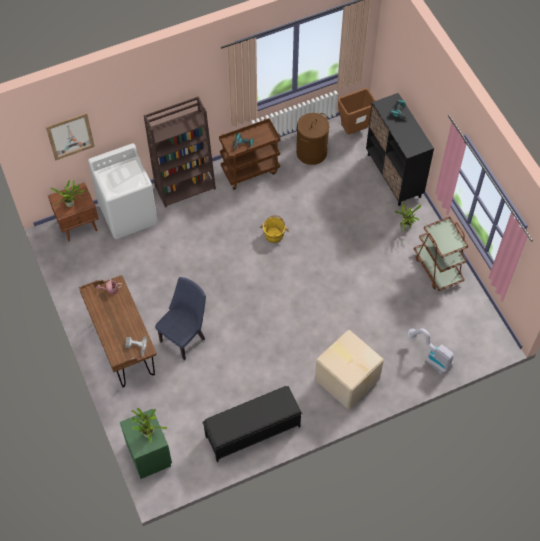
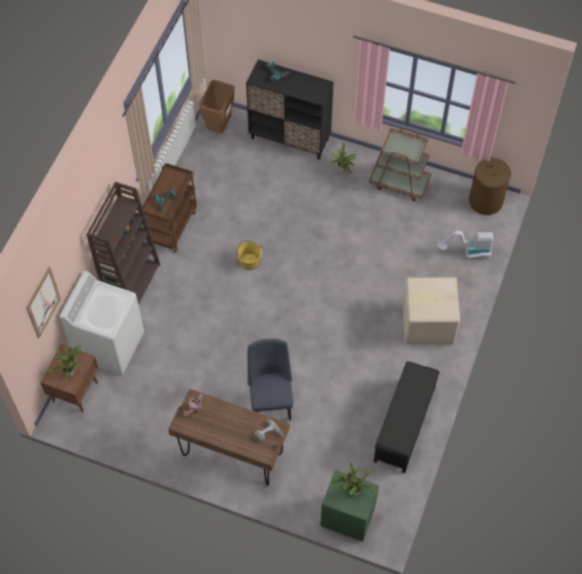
camera: 45 degrees left, 0 degrees up
(311, 152) = (205, 172): brown laundry basket -> brown laundry basket (486, 201)

